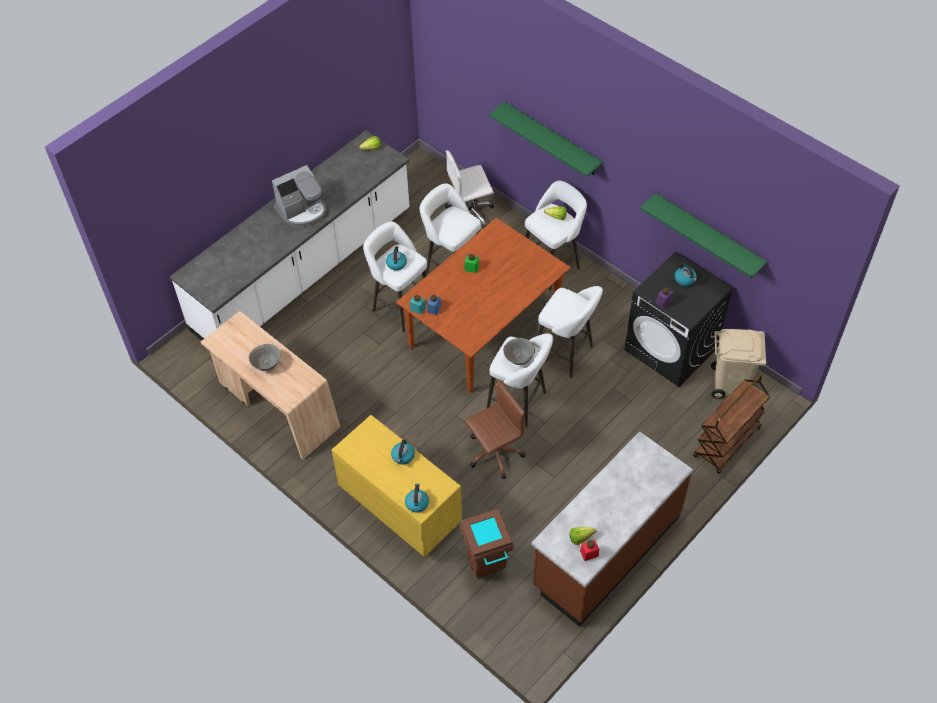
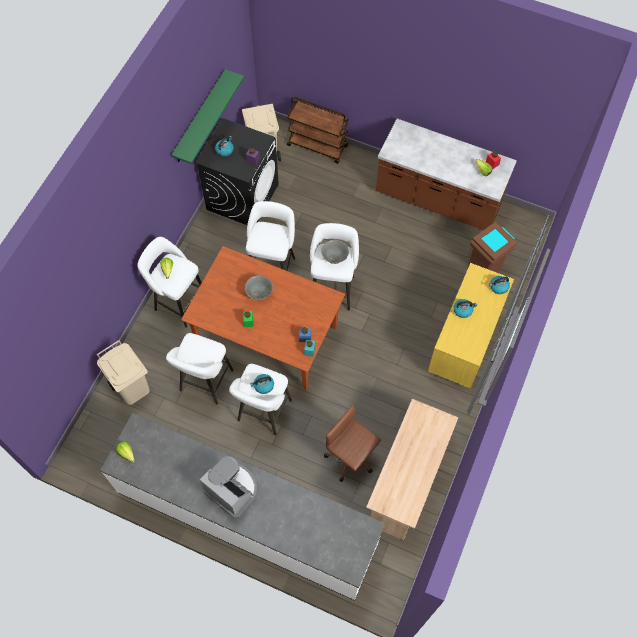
camera: 110 degrees left, 10 degrees up
(267, 365) = (417, 454): grey bowl -> grey bowl (259, 293)
(470, 213) = (131, 388): white office chair -> beige trash can
(494, 454) = (387, 293): brown office chair -> brown office chair (351, 457)
(552, 139) = (113, 257): green shelf -> none

